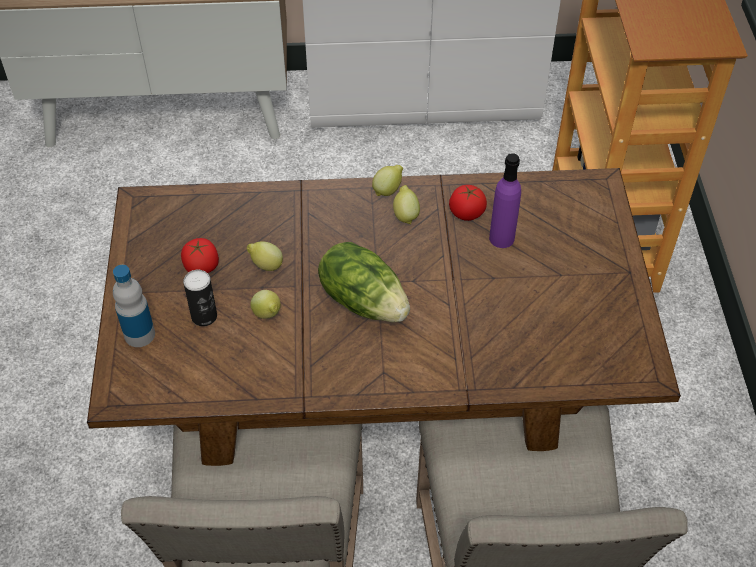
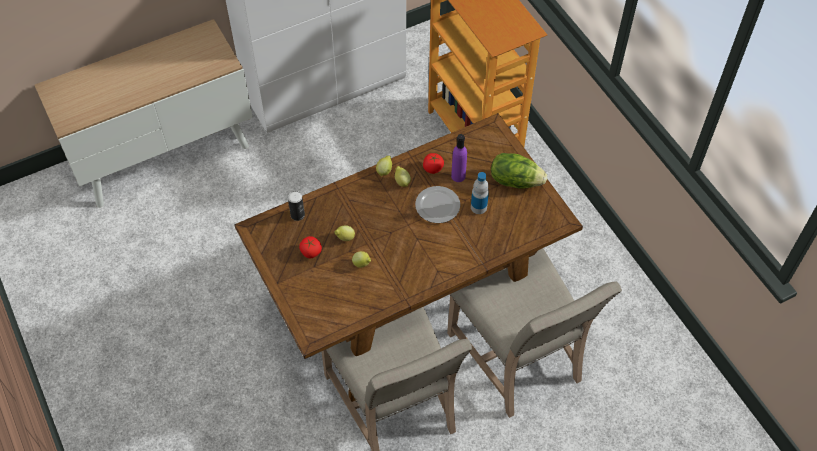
camera: 25 degrees left, 5 degrees up
(139, 334) = (301, 301): bottle -> bottle (478, 207)
(204, 316) = (329, 278): can -> can (297, 215)
(364, 300) = (407, 237): lettuce -> lettuce (515, 180)
(443, 270) = (438, 205): none -> plate

